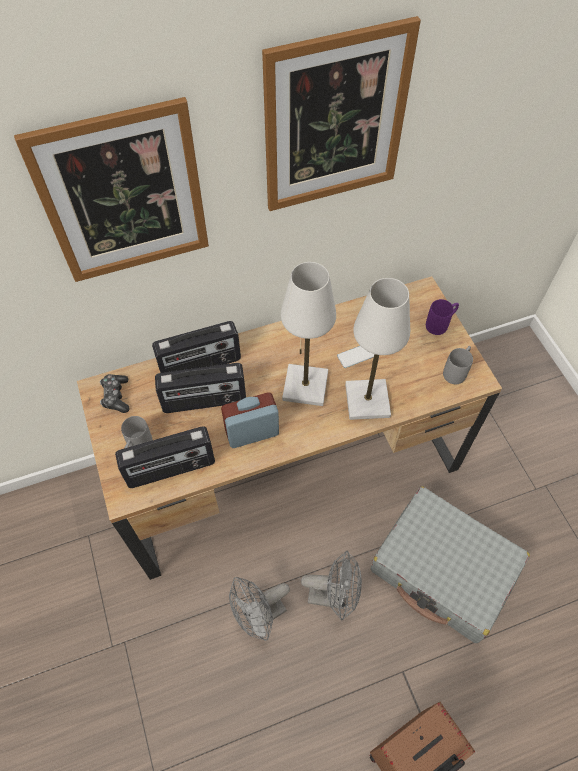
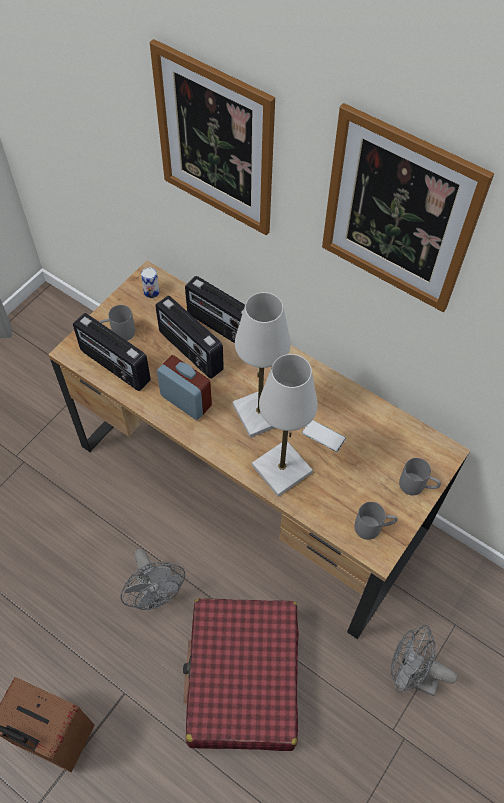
camera: 55 degrees right, 0 degrees up
(116, 396) = (151, 292): game controller -> can
(260, 616) = (102, 546): grey fan -> grey fan (410, 675)
(440, 324) = (417, 486): purple mug -> grey mug
(443, 569) = (242, 679): grey suitcase -> red suitcase

